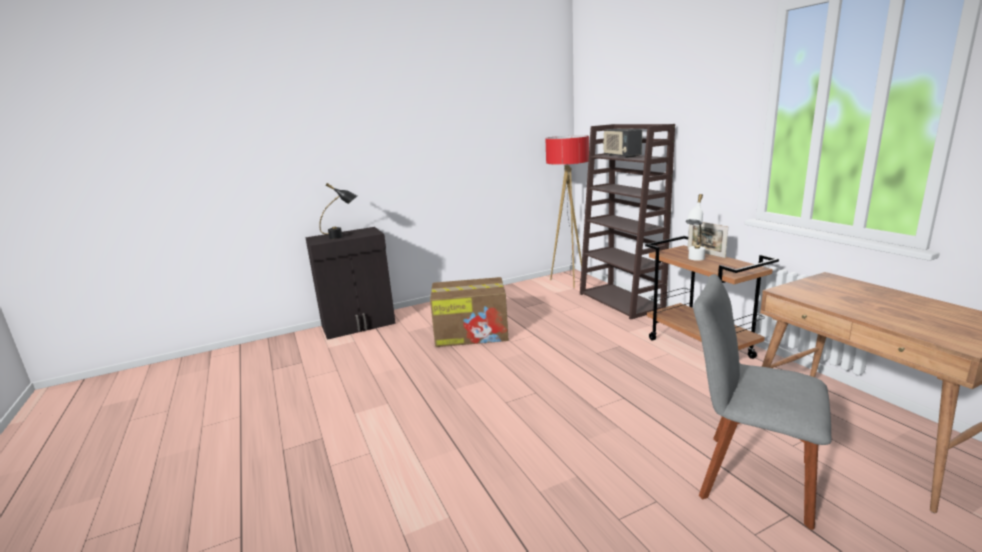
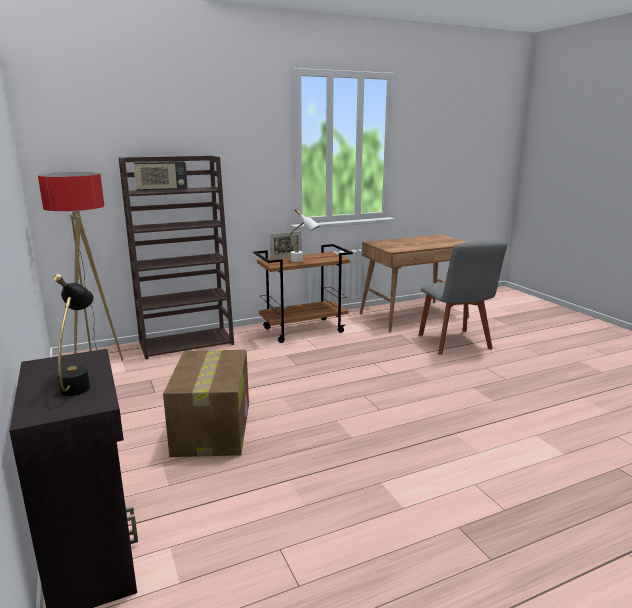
camera: 90 degrees left, 0 degrees up
(749, 476) = (455, 343): grey chair -> grey chair turned 45 degrees counterclockwise

